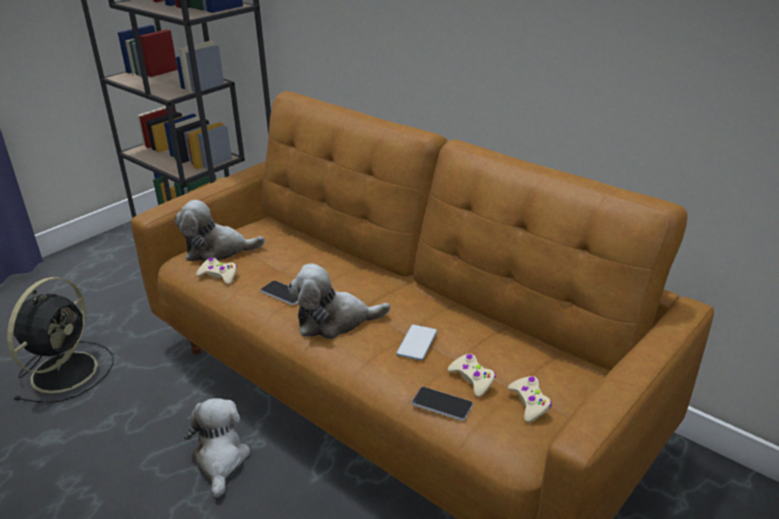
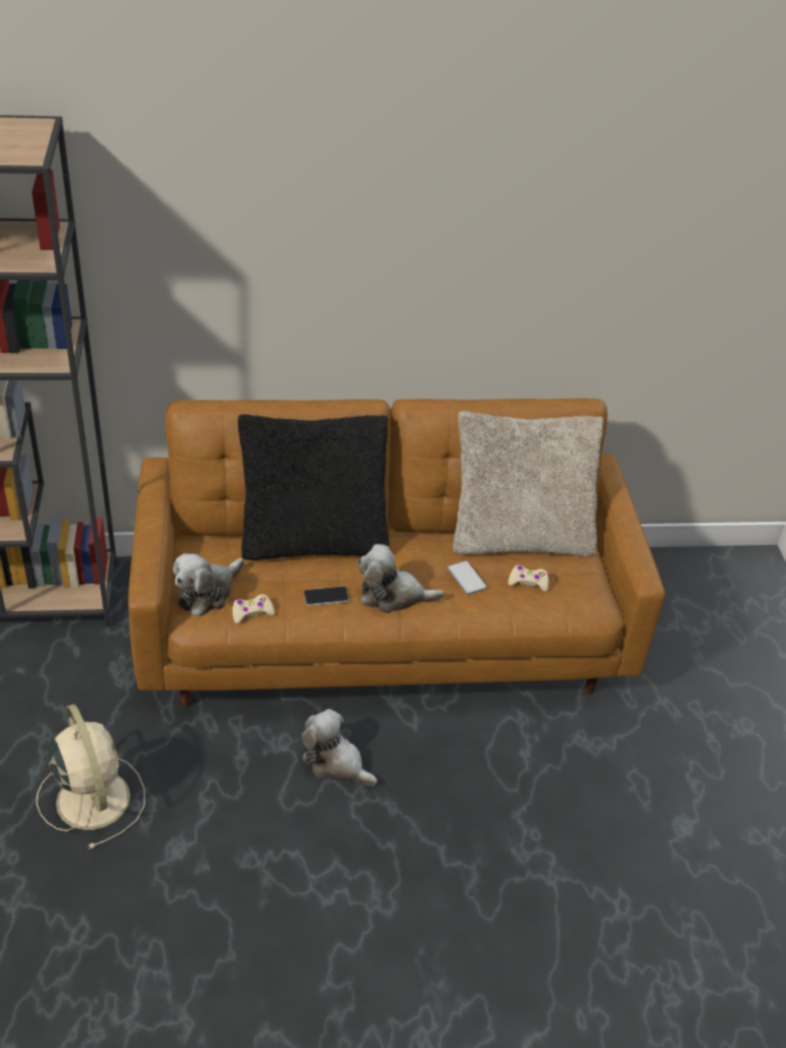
camera: 50 degrees left, 10 degrees up
(66, 370) = (92, 796): black fan -> beige fan
(334, 321) = (393, 595): plush toy -> plush toy turned 60 degrees clockwise
(344, 255) = (314, 537): none -> black pillow
(442, 404) = (534, 609): phone -> none
(528, 339) = (520, 534): none -> beige pillow
(529, 403) = (573, 577): beige game controller -> none

